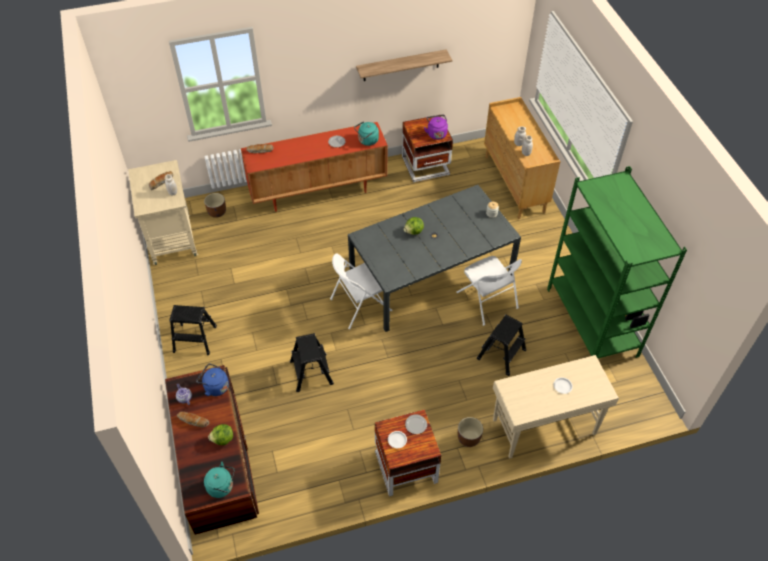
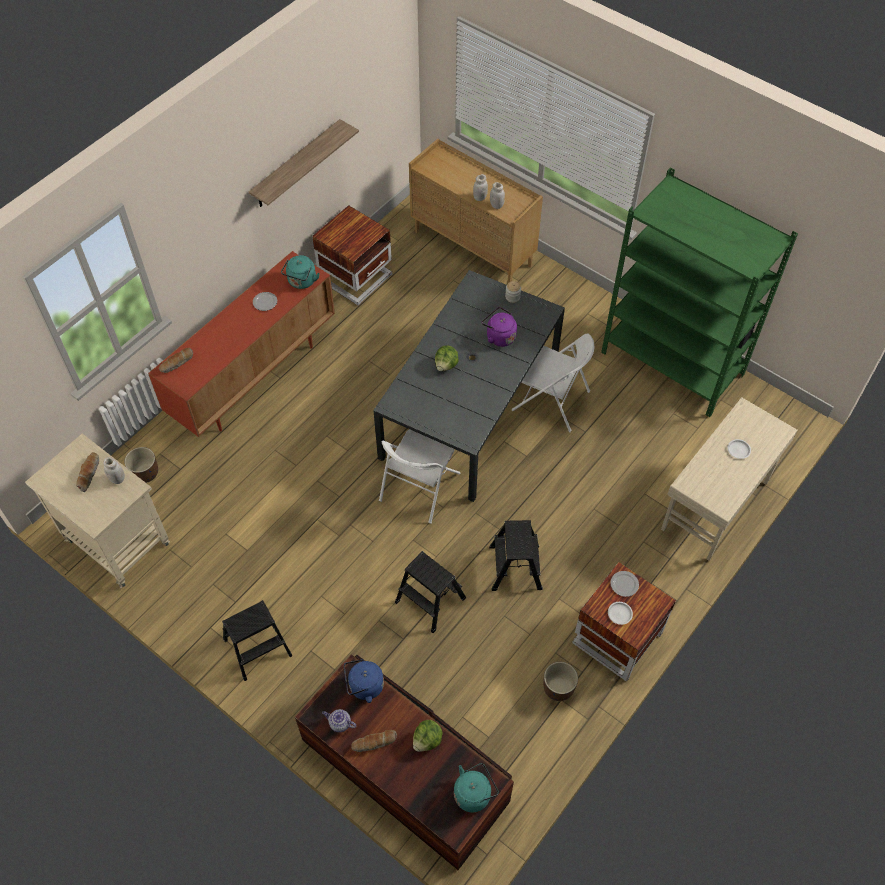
camera: 35 degrees left, 5 degrees up
(436, 133) = (364, 231): purple kettle -> purple kettle (499, 336)
(468, 438) = (653, 565): brown planter -> brown planter (557, 688)
(501, 354) = (613, 453): black step ladder -> black step ladder (515, 568)

